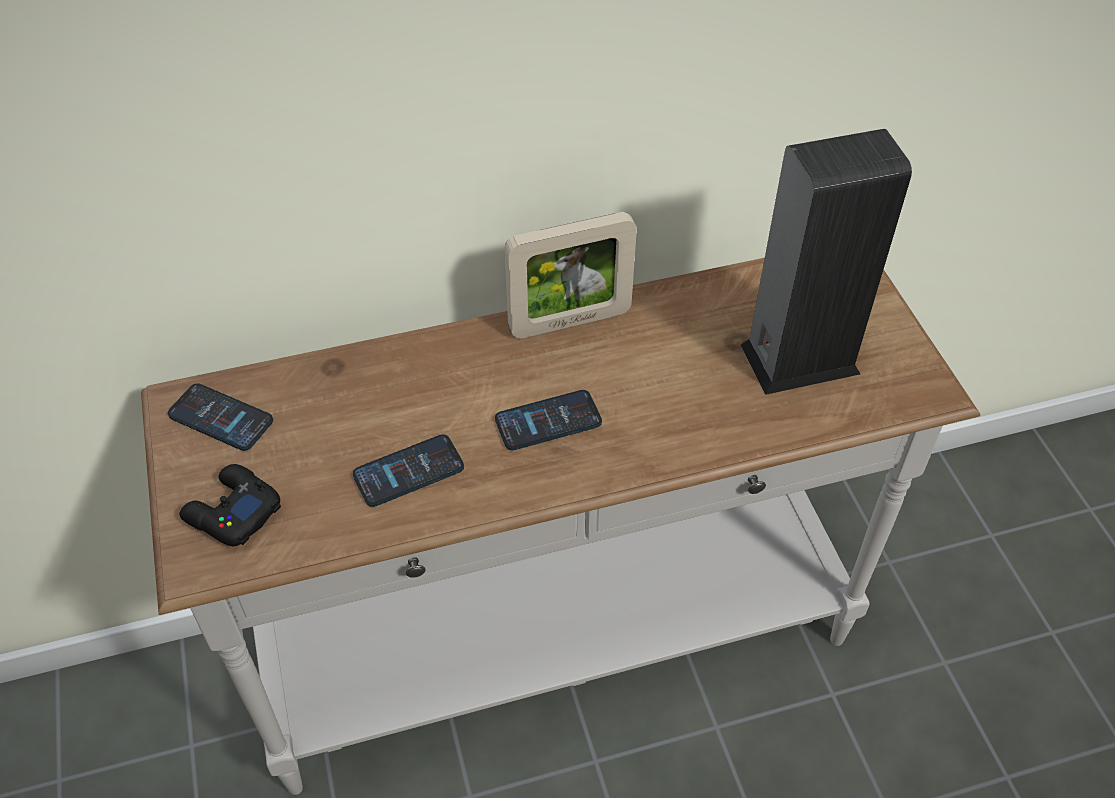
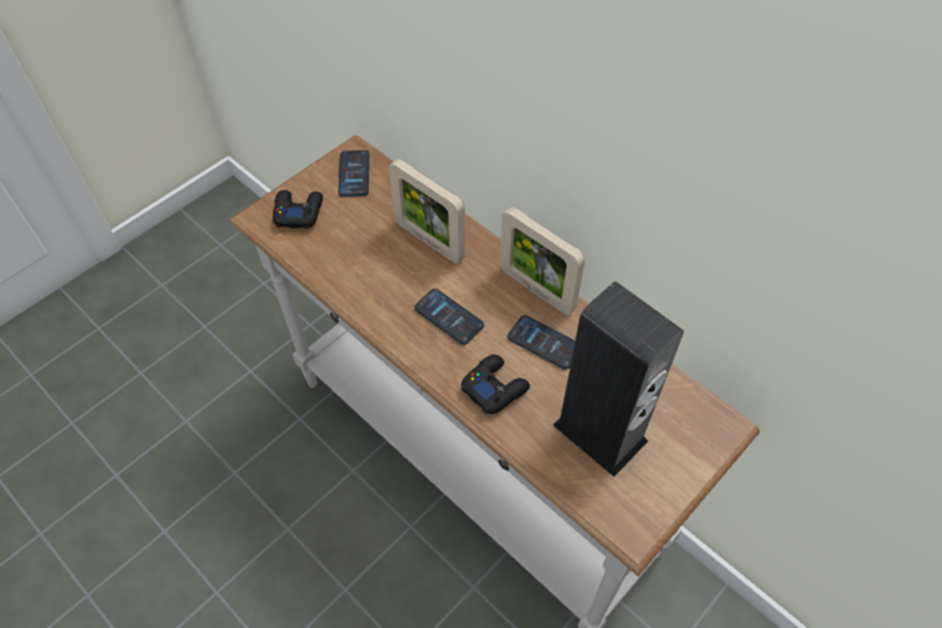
camera: 60 degrees right, 5 degrees up
(408, 471) = (369, 270): phone -> phone (544, 343)
(411, 388) = (429, 241): none -> picture frame
(682, 423) = (494, 387): none -> black game controller

